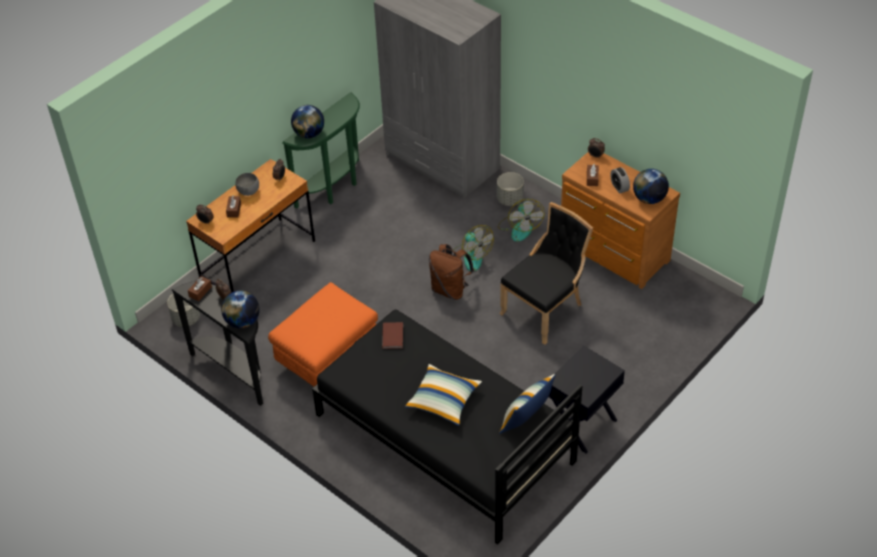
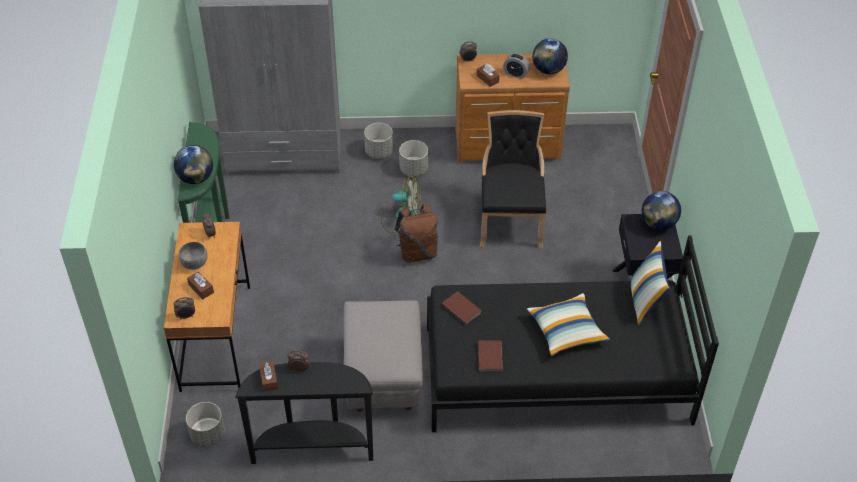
camera: 45 degrees left, 0 degrees up
(242, 322) = (344, 378): globe -> globe (658, 224)
(328, 359) = (384, 378): orange ottoman -> grey ottoman
(370, 380) = (489, 357): none -> brown book
(519, 227) = (413, 169): fan -> grey planter

